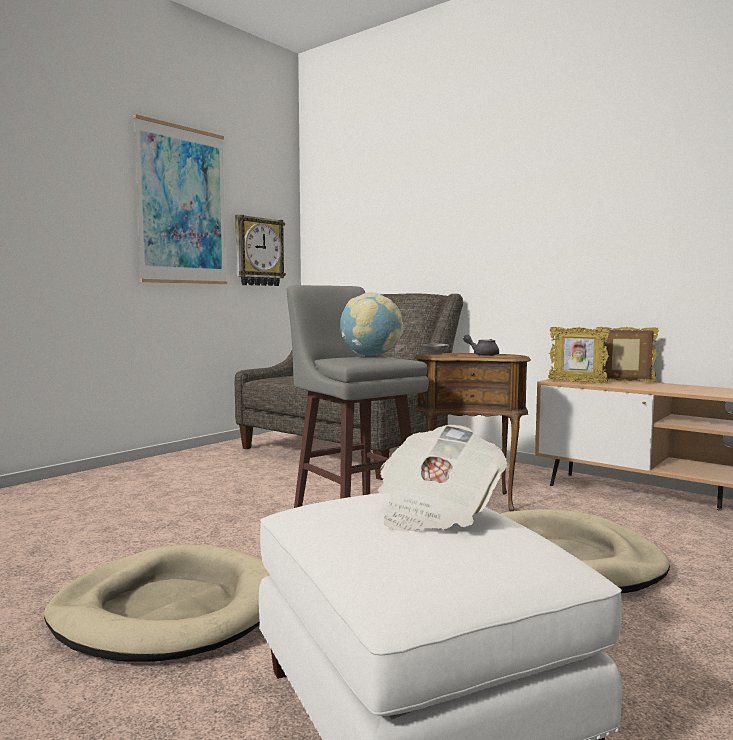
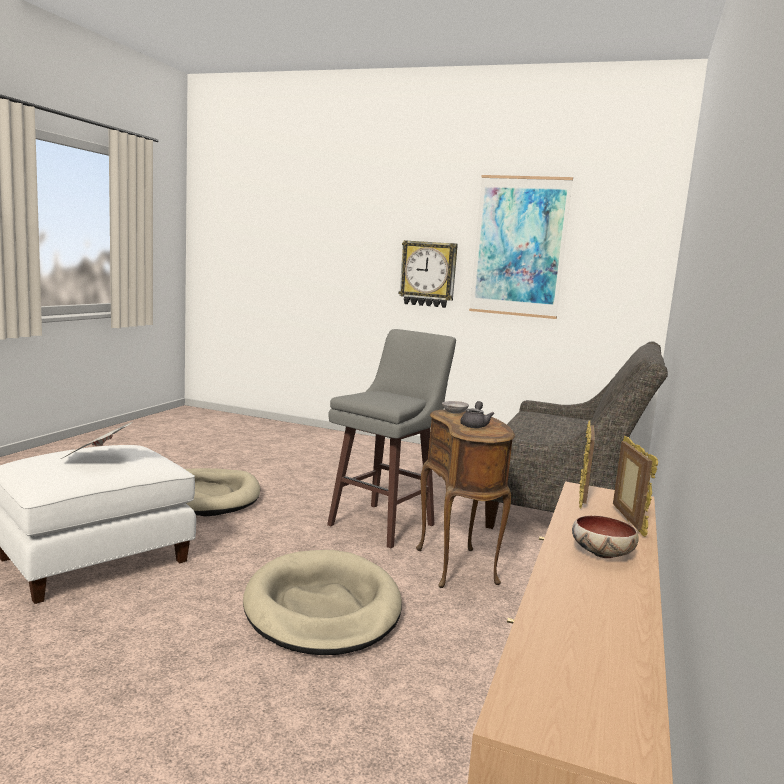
camera: 70 degrees right, 5 degrees up
(258, 252) = (605, 289): wall clock -> wall clock (428, 274)
(371, 356) = (400, 398): globe -> none
(694, 389) = (600, 553): none -> bowl

